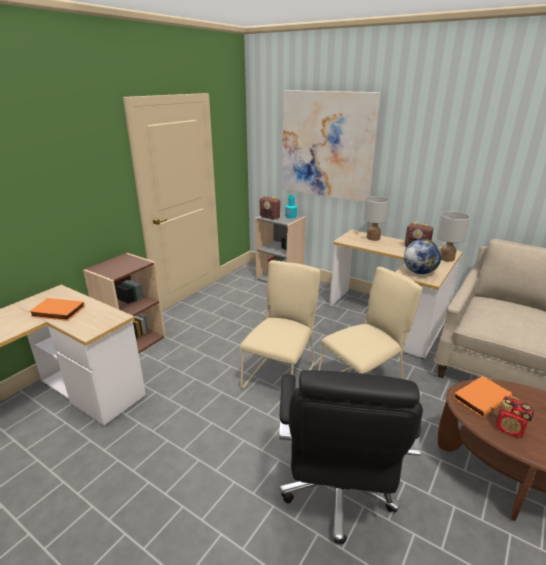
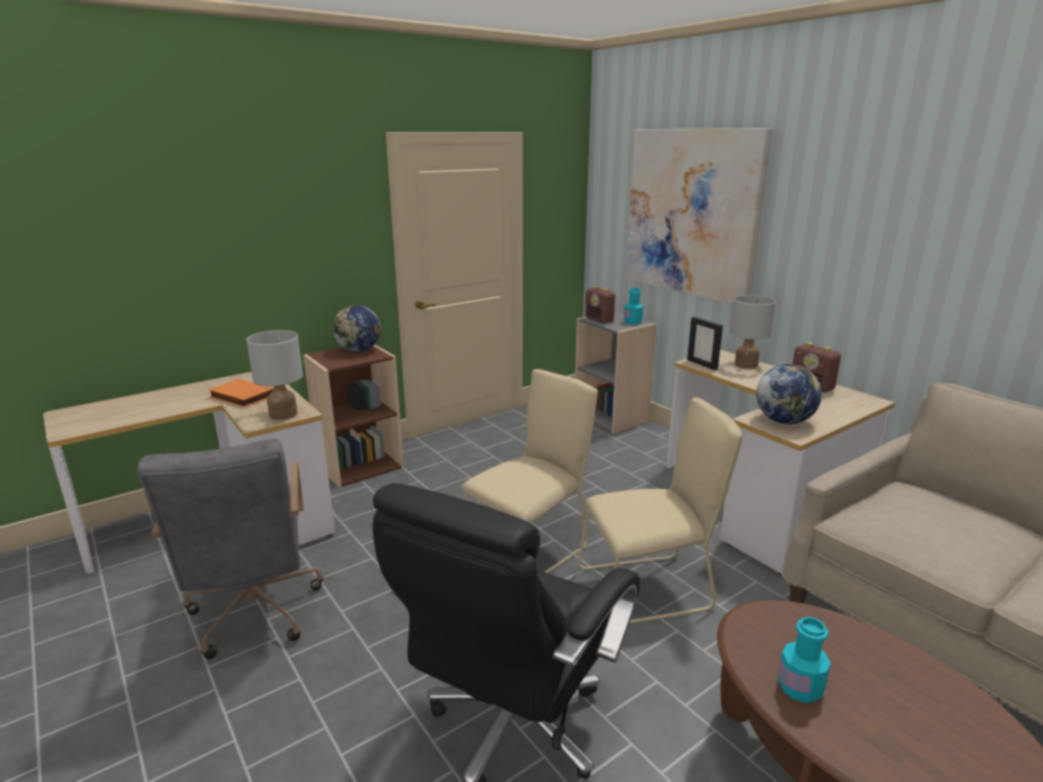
camera: 20 degrees right, 5 degrees down
(123, 472) = (255, 618): none -> grey office chair
(124, 260) = (359, 350): none -> globe
(350, 241) = (702, 364): none -> picture frame
(446, 258) = (854, 408): grey table lamp -> grey table lamp (284, 414)
(480, 397) = (782, 630): orange book -> none
(509, 429) = (800, 688): radio -> turquoise bottle

